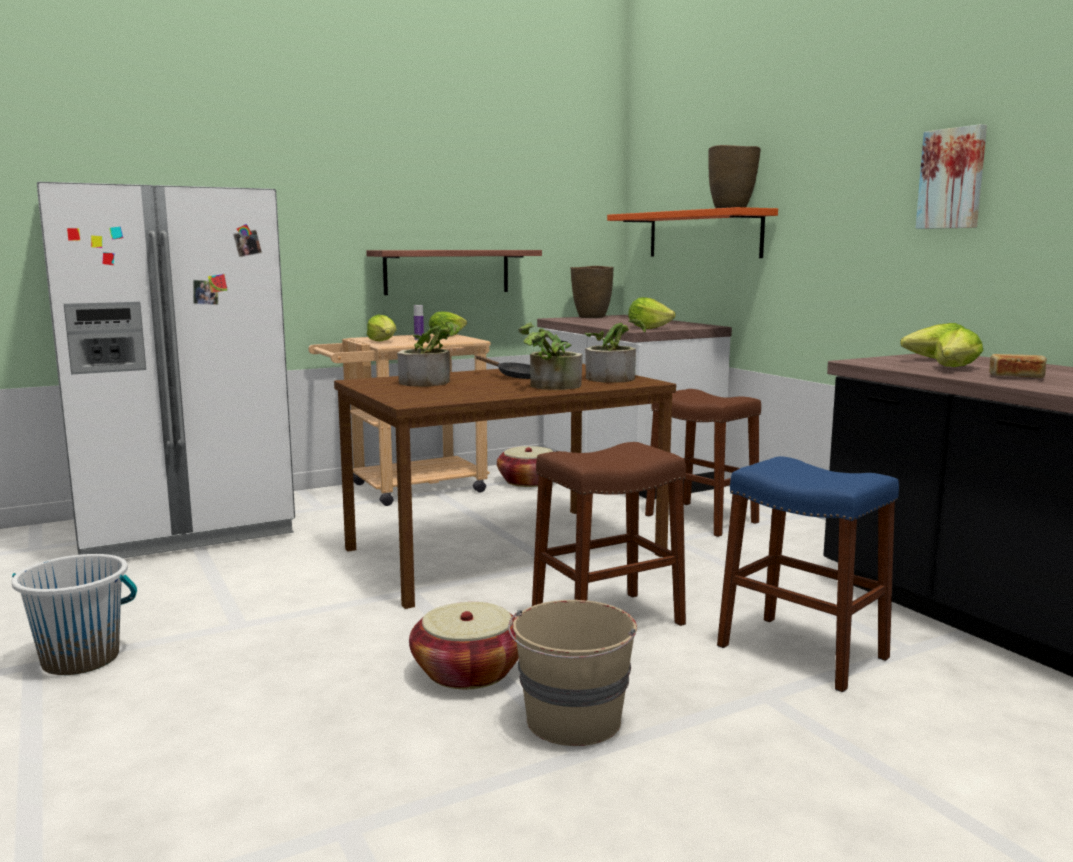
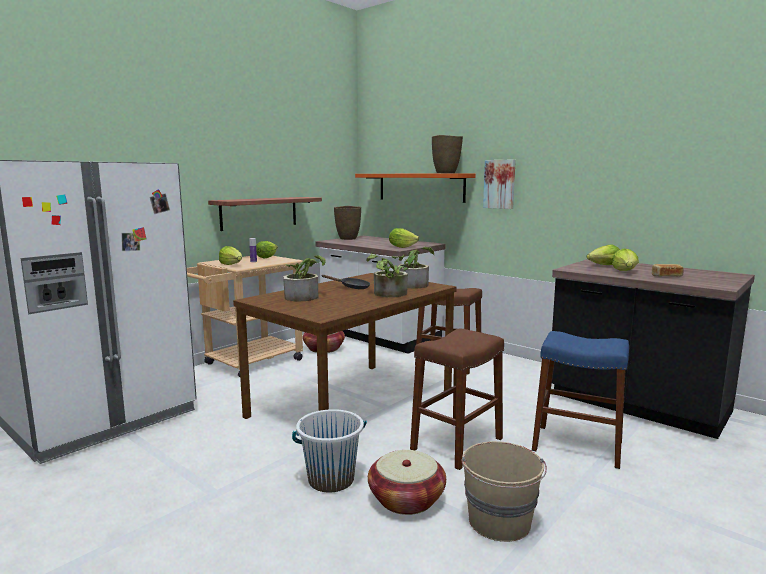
camera: 20 degrees left, 0 degrees up
(81, 659) = (109, 551): white bucket -> white bucket (331, 480)
(953, 178) = (593, 161): picture -> picture (500, 184)

